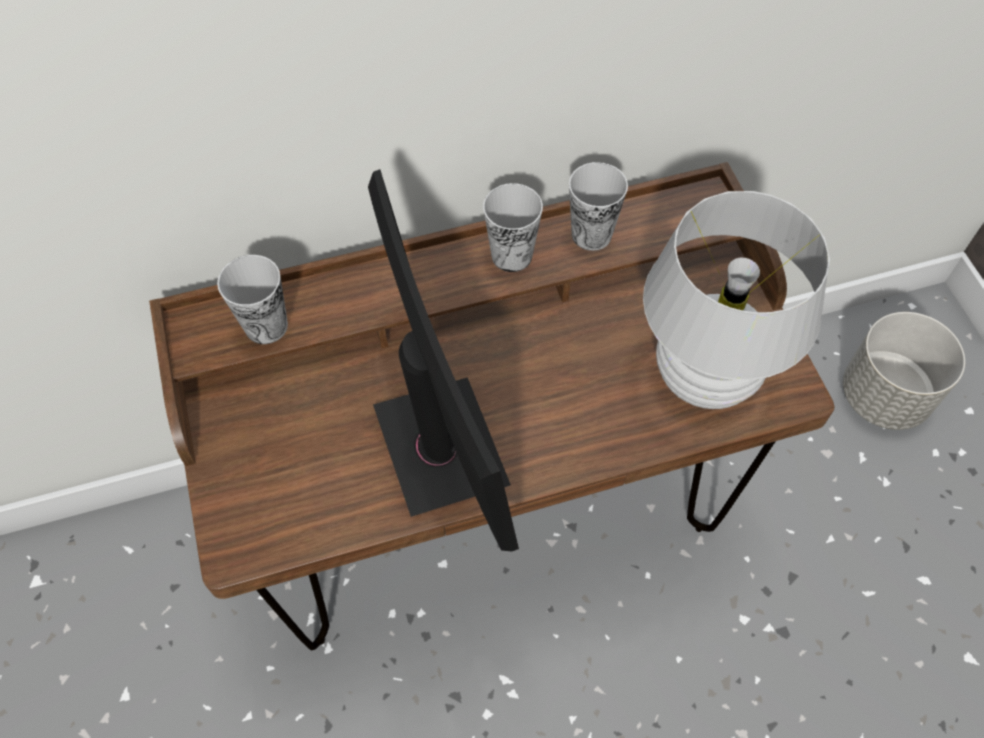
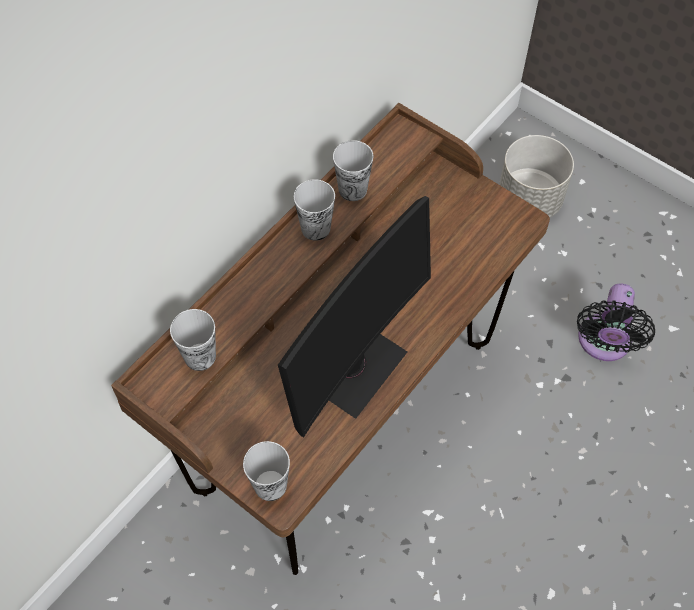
camera: 35 degrees left, 0 degrees up
(237, 525) = (270, 485): none -> cup
(440, 446) = (353, 366): monitor -> monitor turned 90 degrees clockwise
(704, 376) = (469, 239): white table lamp -> none
(861, 620) = (603, 343): none -> black fan

